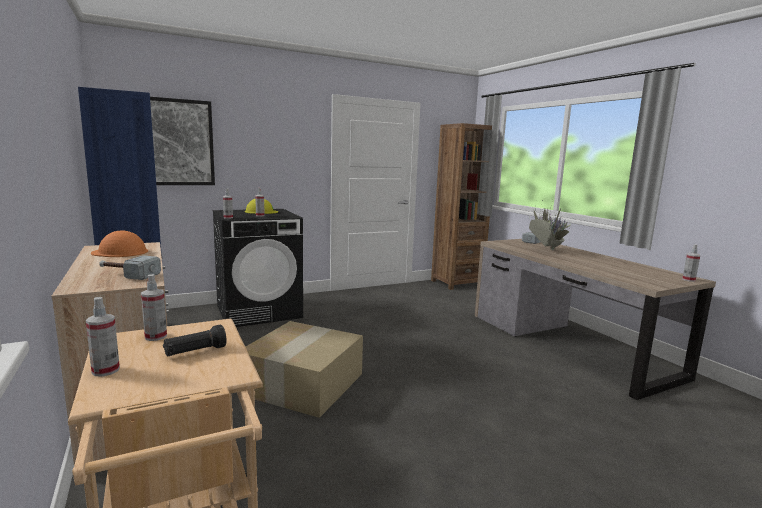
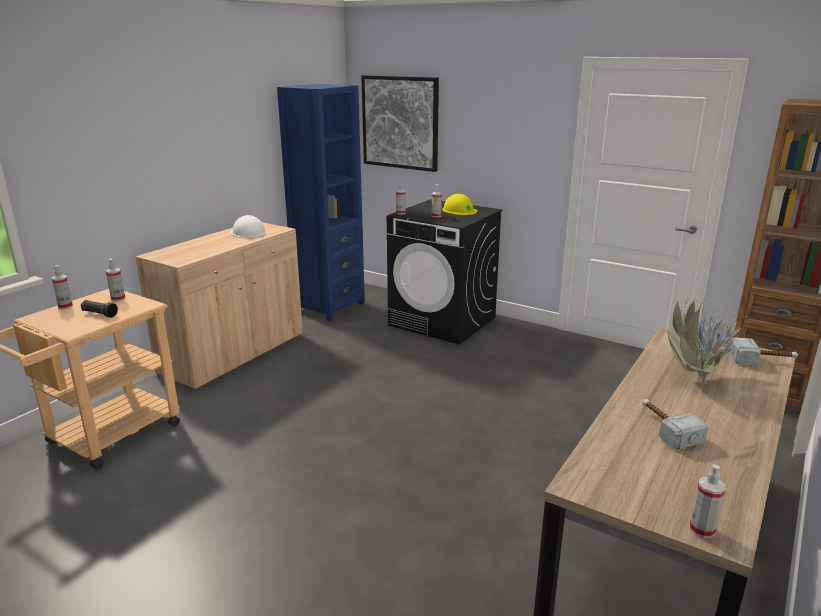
camera: 60 degrees right, 10 degrees up
(120, 252) = (248, 232): orange hard hat -> white hard hat
(127, 274) = (192, 253): hammer -> hammer (666, 428)
(302, 382) = (329, 395): cardboard box -> none

